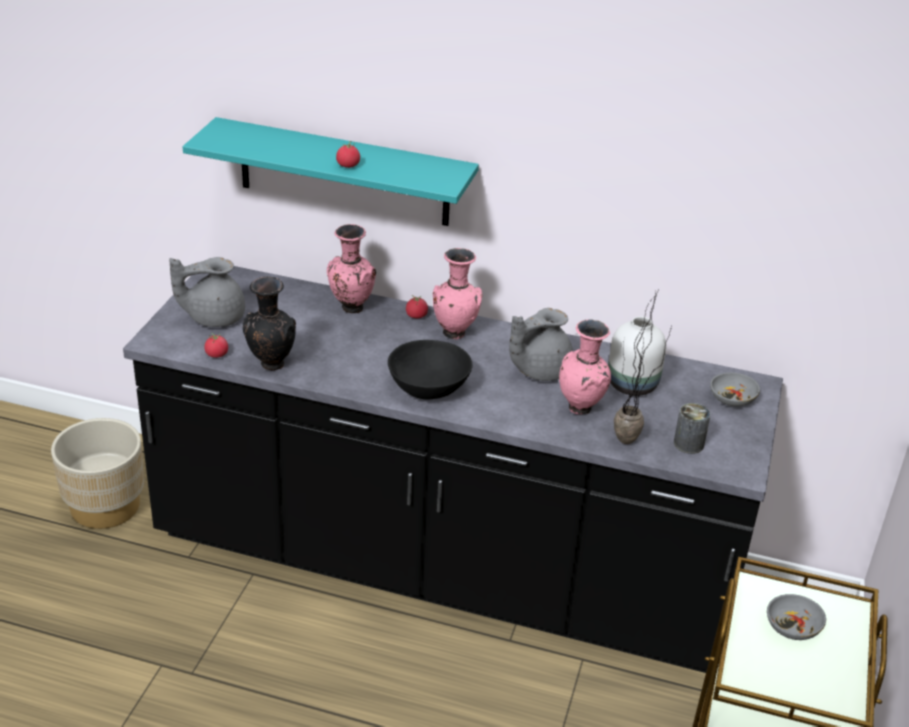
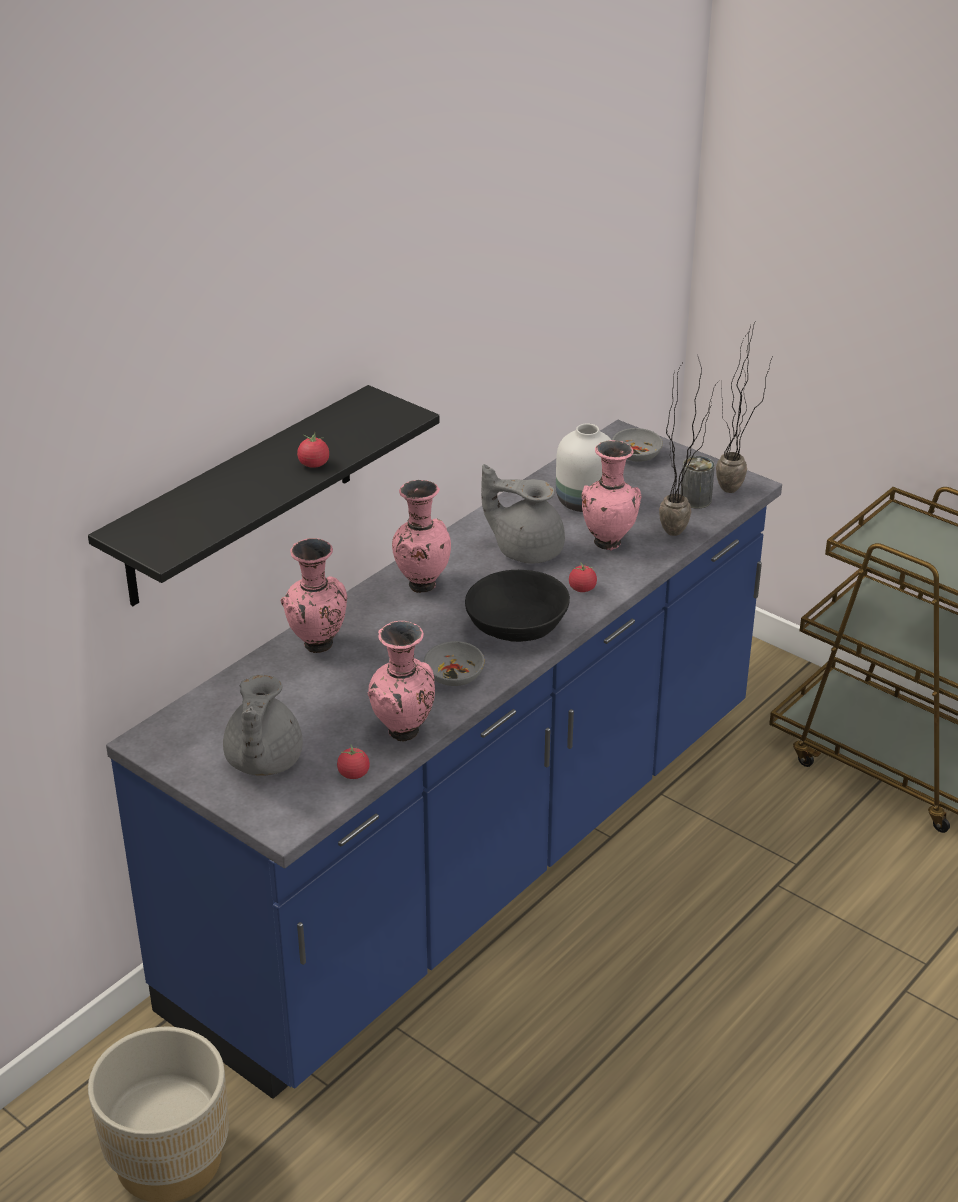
camera: 65 degrees left, 0 degrees up
(270, 365) = (403, 734): black vase -> pink vase
(344, 172) = (241, 497): turquoise shelf -> black shelf
(416, 316) = (368, 603): tomato -> tomato (582, 589)
(442, 570) = (479, 857): black counter -> blue counter
(539, 370) = (526, 549): grey teapot -> grey teapot turned 120 degrees clockwise
(717, 464) = (733, 494): none -> potted plant
(793, 627) = (909, 548): grey bowl -> grey bowl (455, 675)

